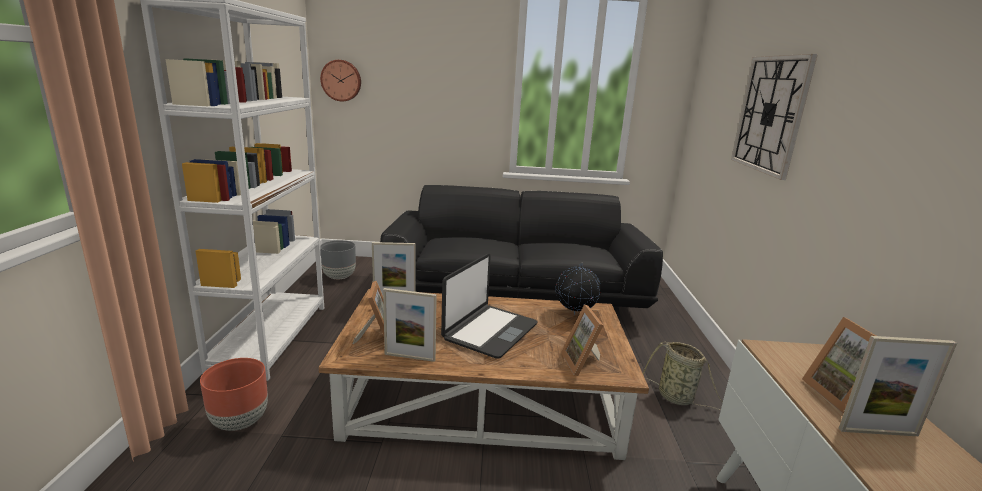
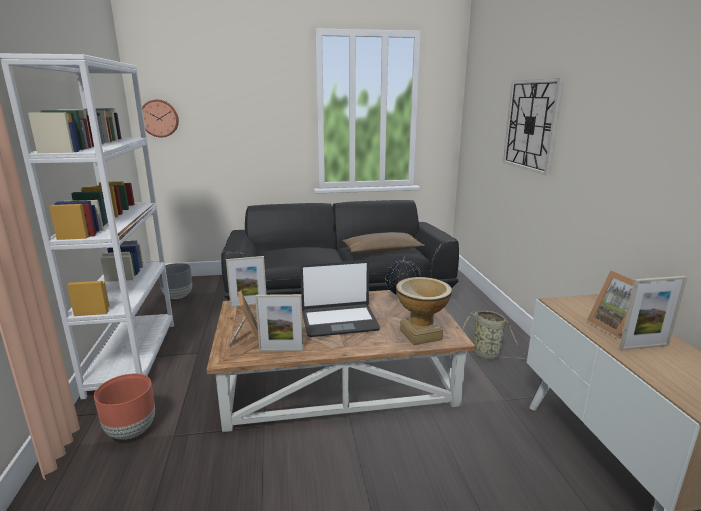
camera: 10 degrees left, 0 degrees up
(489, 331) = (339, 321): laptop -> laptop turned 60 degrees clockwise
(567, 253) = (382, 251): none -> brown pillow
(583, 363) = (421, 335): picture frame -> vase

